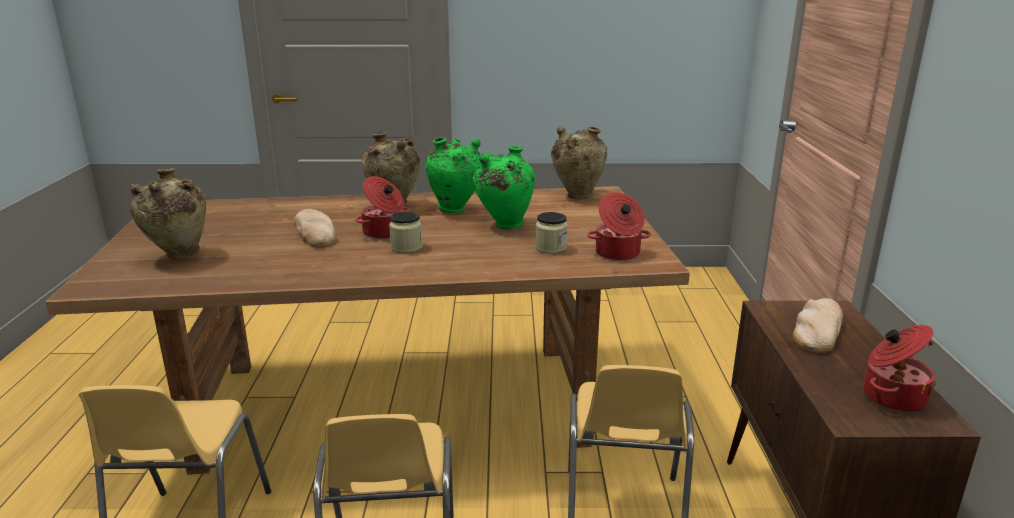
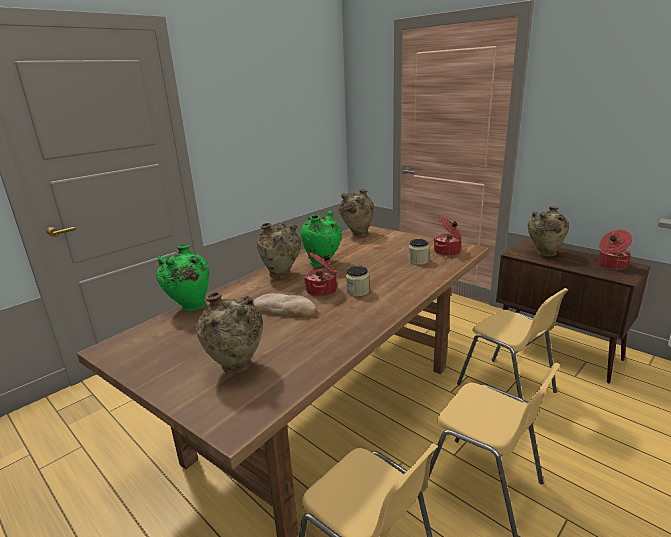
camera: 45 degrees left, 0 degrees up
(504, 225) = (368, 260): green vase -> green vase (190, 308)
(817, 329) = (544, 254): bread -> beige vase

